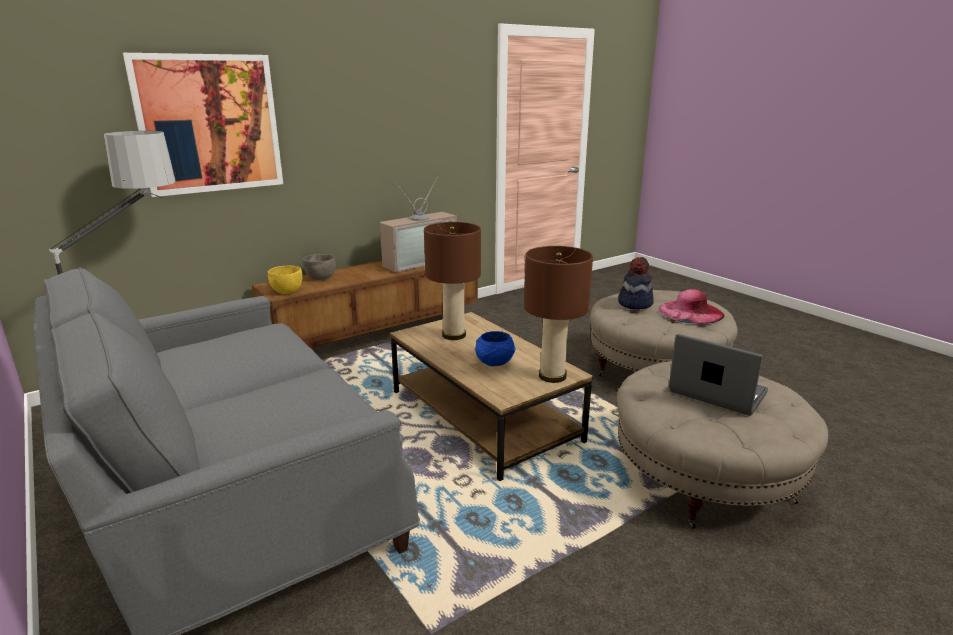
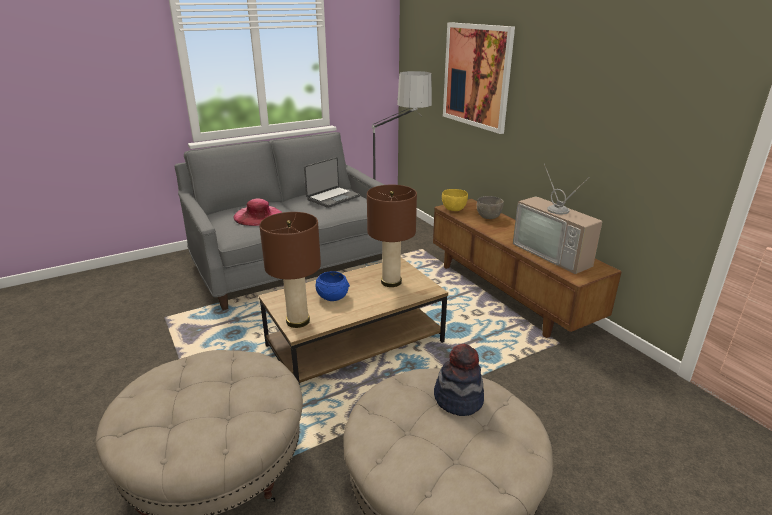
camera: 95 degrees right, 5 degrees up
(690, 311) = (425, 449): pink hat -> pink hat (258, 216)
(716, 393) = (206, 397): laptop -> laptop (332, 198)

